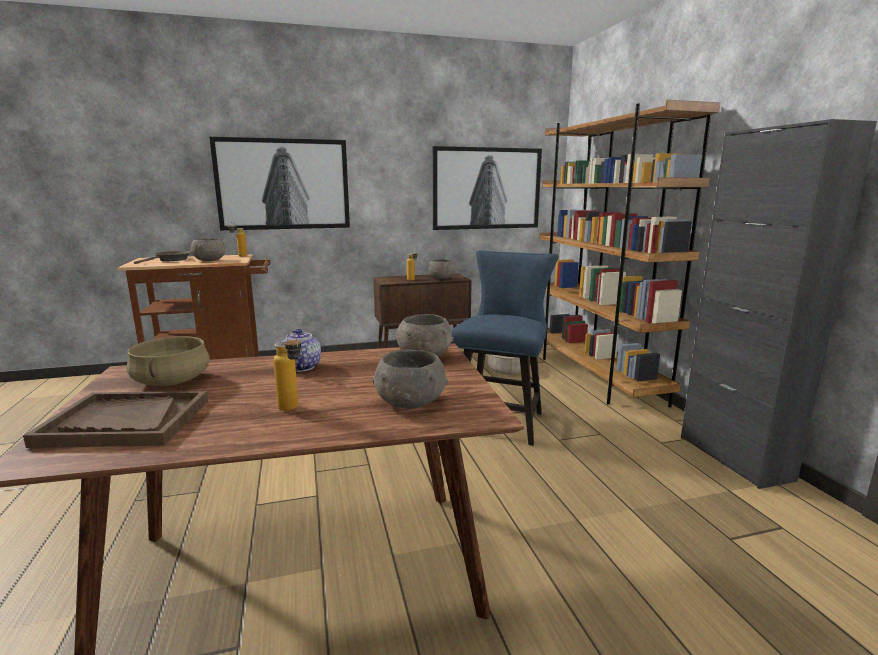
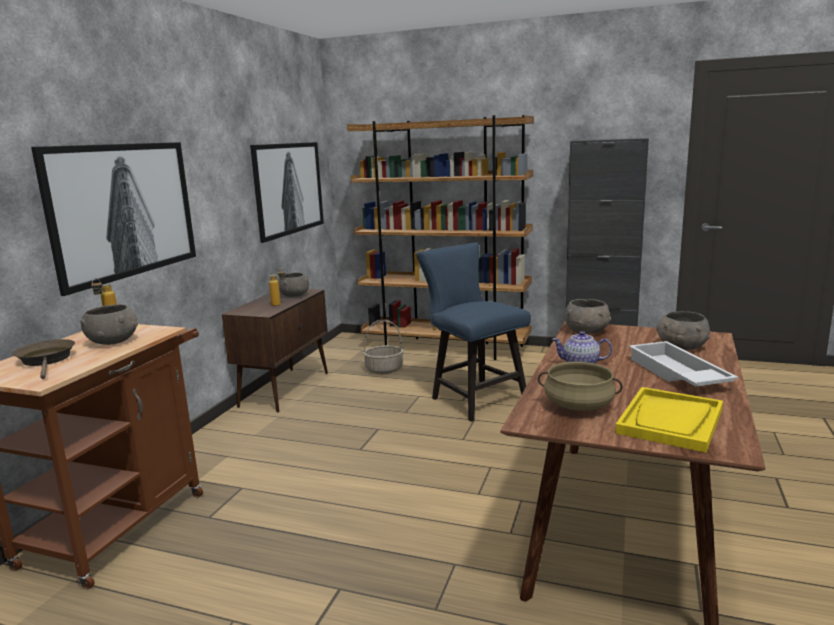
camera: 55 degrees left, 0 degrees up
(125, 422) = (670, 421): brown tray -> yellow tray
(293, 409) = (676, 374): bottle -> white tray

